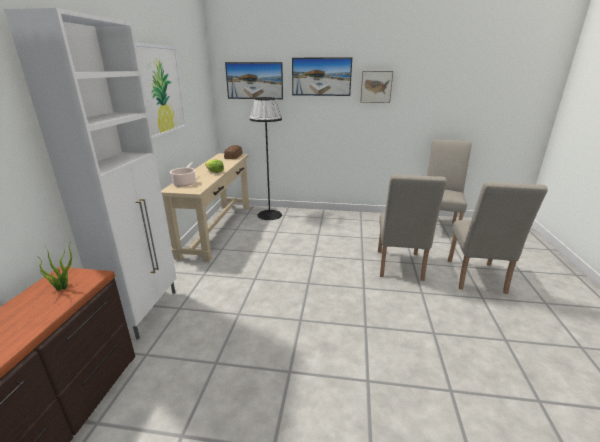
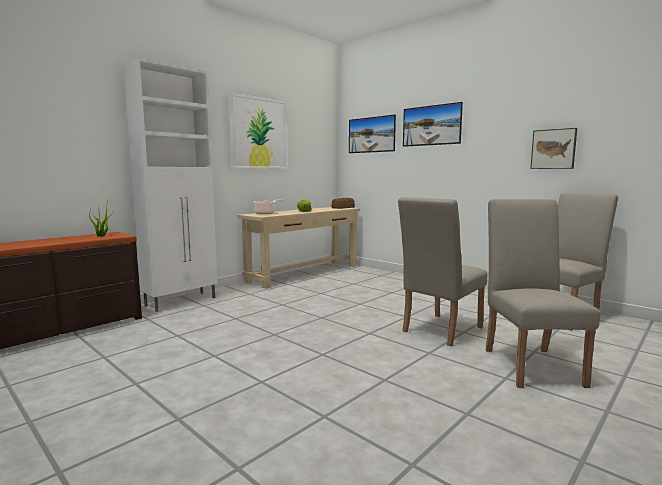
camera: 35 degrees right, 15 degrees down
(269, 215) = (366, 273): black floor lamp -> none
(376, 86) = (489, 131): picture -> picture (553, 149)
(476, 279) = (529, 363): beige chair -> beige chair turned 135 degrees clockwise

